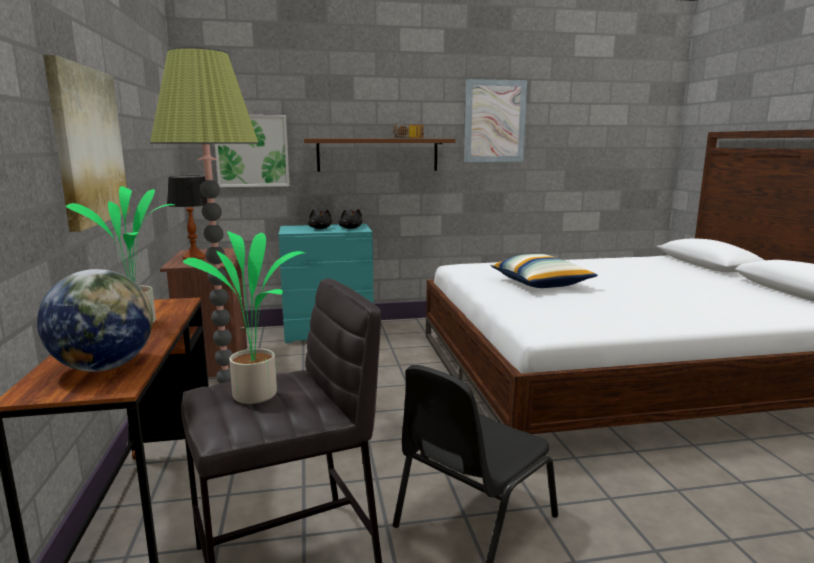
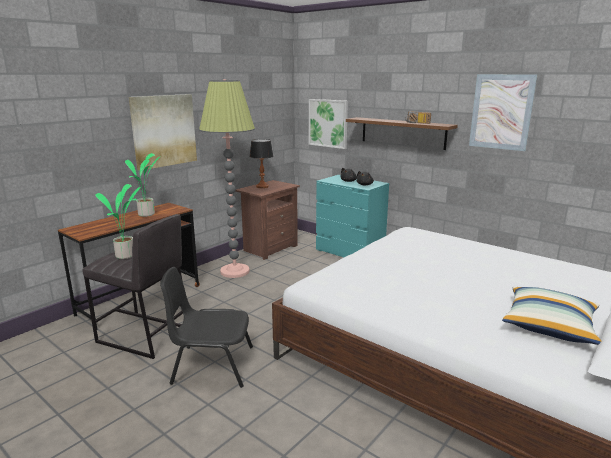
camera: 50 degrees right, 5 degrees up
(104, 367) = (99, 227): globe -> none
(541, 284) = (416, 260): pillow -> pillow (549, 326)

